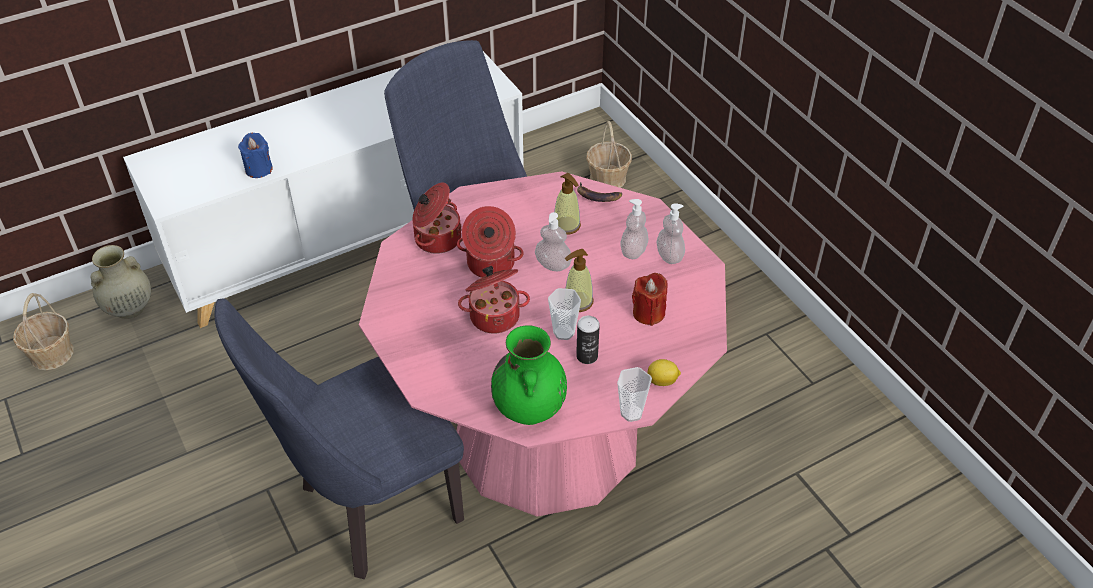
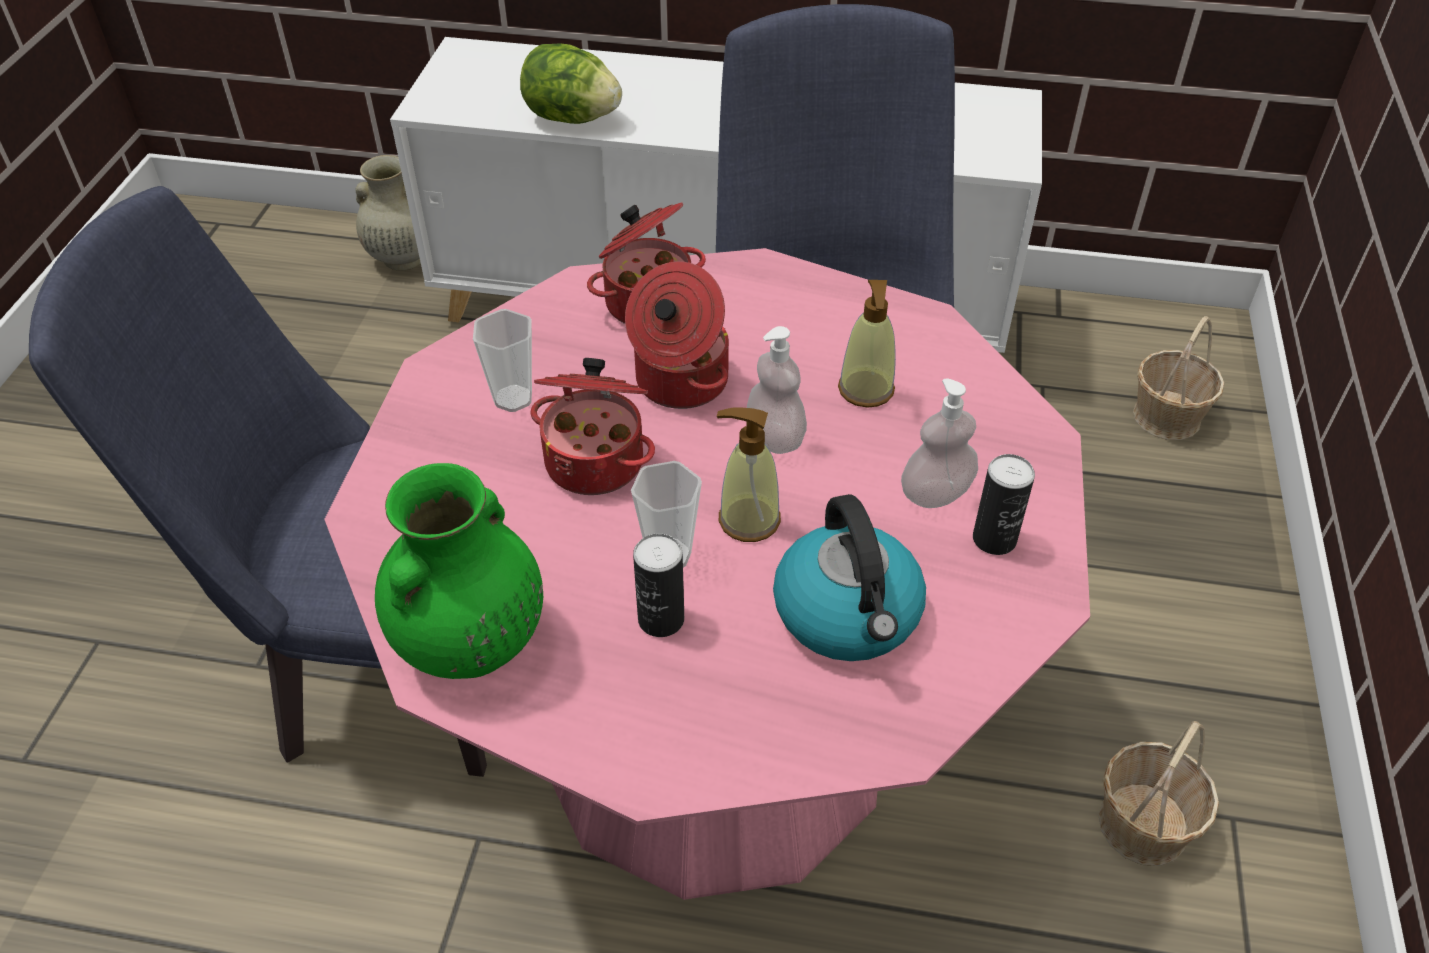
camera: 40 degrees right, 0 degrees up
(51, 354) = (281, 264): basket -> basket (1142, 825)
(258, 169) = (572, 118): blue candle -> lettuce
(598, 196) = (971, 372): banana -> none
(631, 413) = (621, 773): cup -> cup (513, 398)
(648, 313) = (848, 614): red candle -> kettle
(663, 381) = (739, 755): lemon -> none
(669, 256) = (994, 539): soap dispenser -> can

